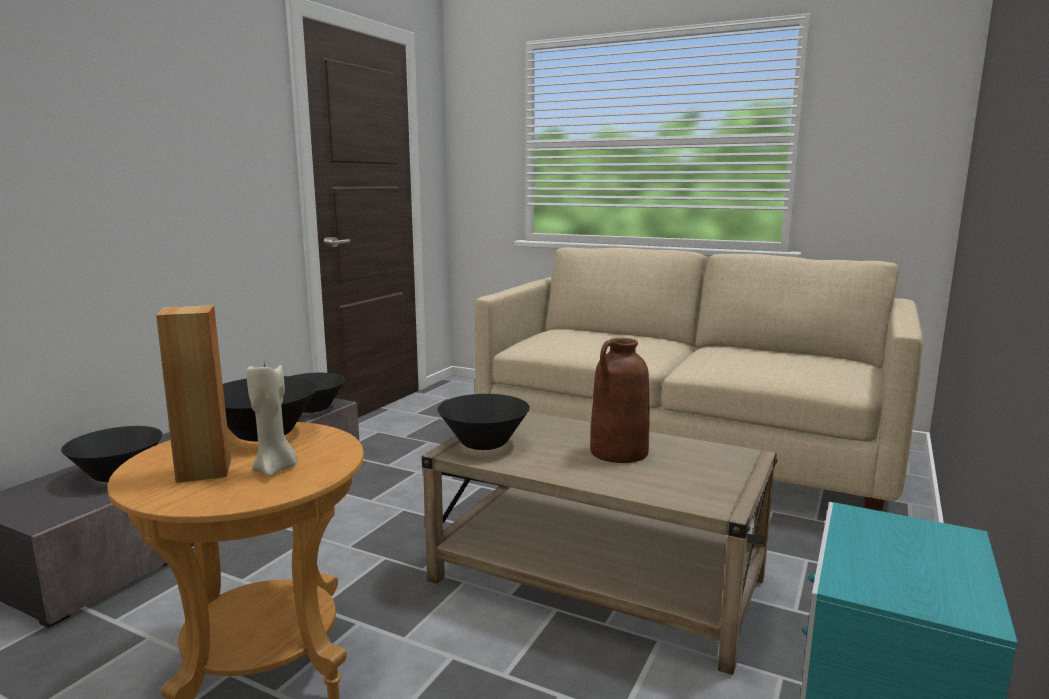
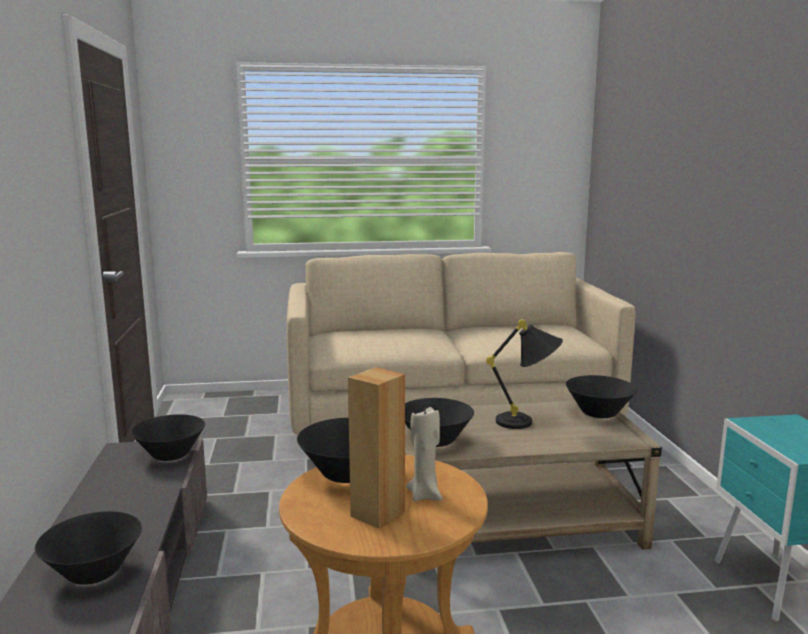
camera: 35 degrees left, 0 degrees up
(619, 452) = (527, 423): brown vase -> black table lamp
(731, 465) = (598, 413): none -> black bowl

